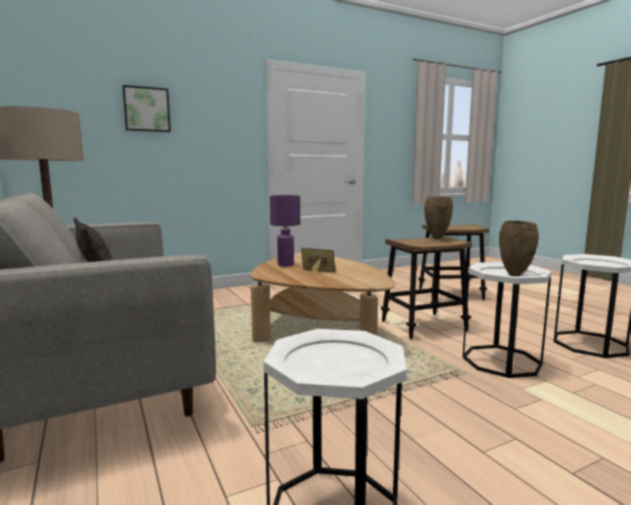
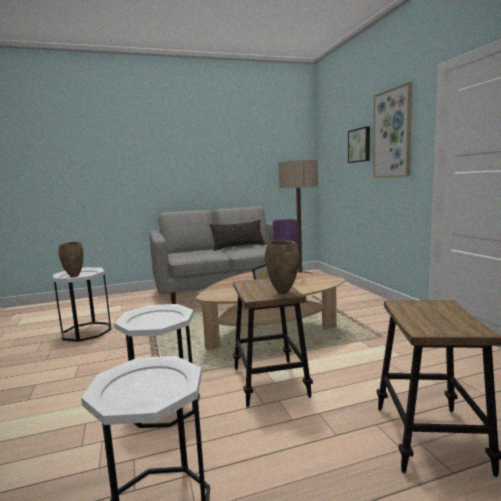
camera: 100 degrees right, 0 degrees up
(210, 107) = (392, 134): none -> picture
(515, 276) = (145, 321): brown vase -> brown vase (74, 277)

